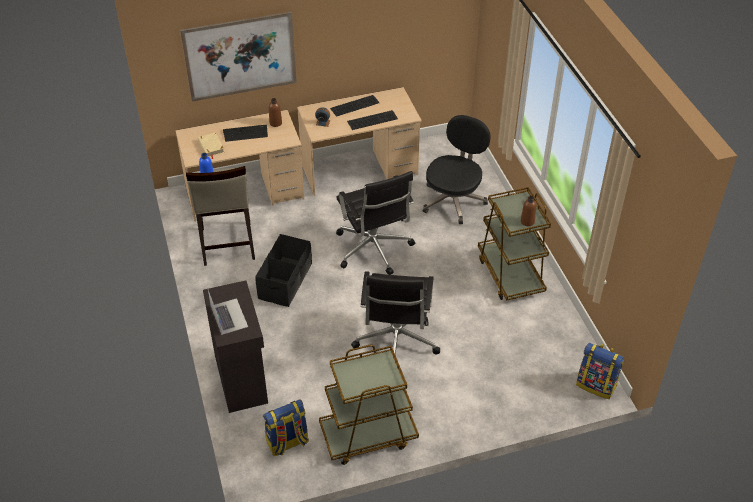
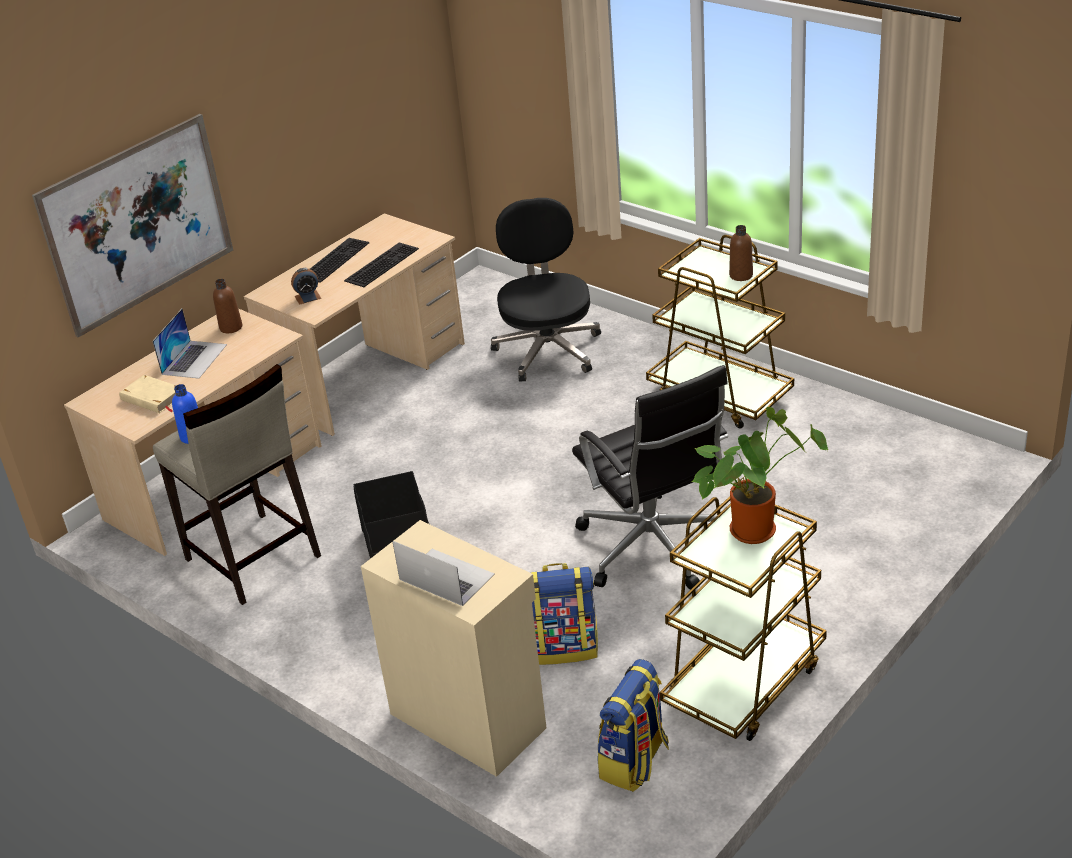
camera: 30 degrees left, 10 degrees down
(242, 378) = (468, 718): black cabinet -> beige cabinet
(245, 133) = (194, 359): keyboard -> laptop
(374, 250) = (497, 457): black office chair -> none
(381, 370) = (755, 528): none -> potted plant
(596, 385) = (971, 458): backpack -> backpack (564, 647)

